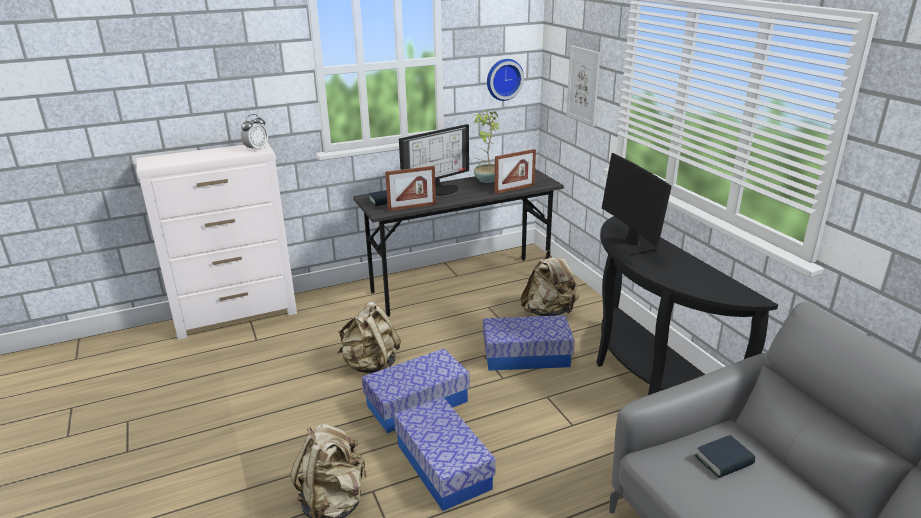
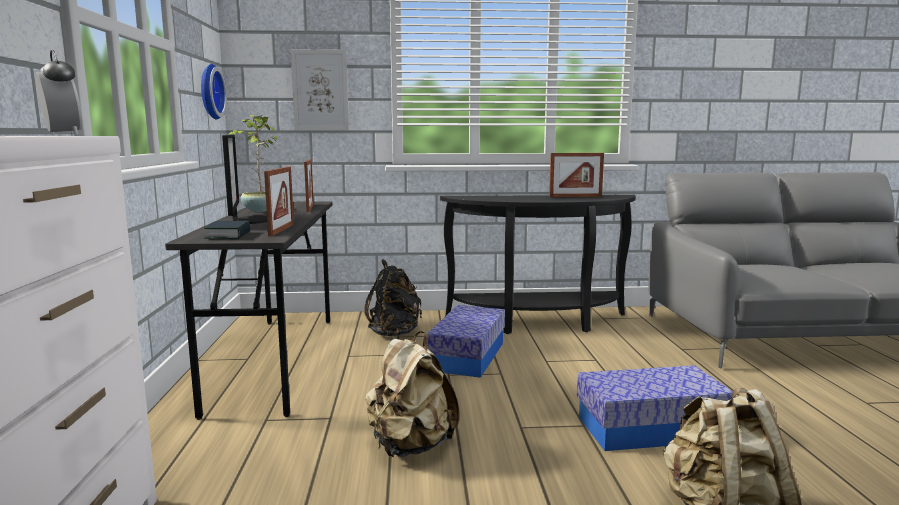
camera: 70 degrees left, 15 degrees down
(417, 403) = (521, 426): storage box -> none
(549, 312) = (395, 333): beige backpack -> black backpack
(631, 245) = (510, 198): monitor -> none
(694, 273) = (575, 196): none -> picture frame
(724, 461) = (753, 268): book -> none

